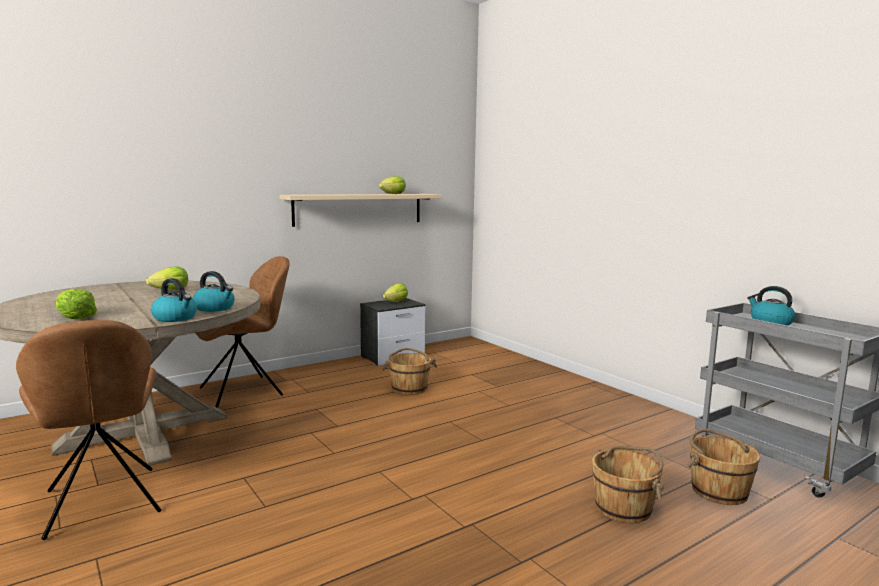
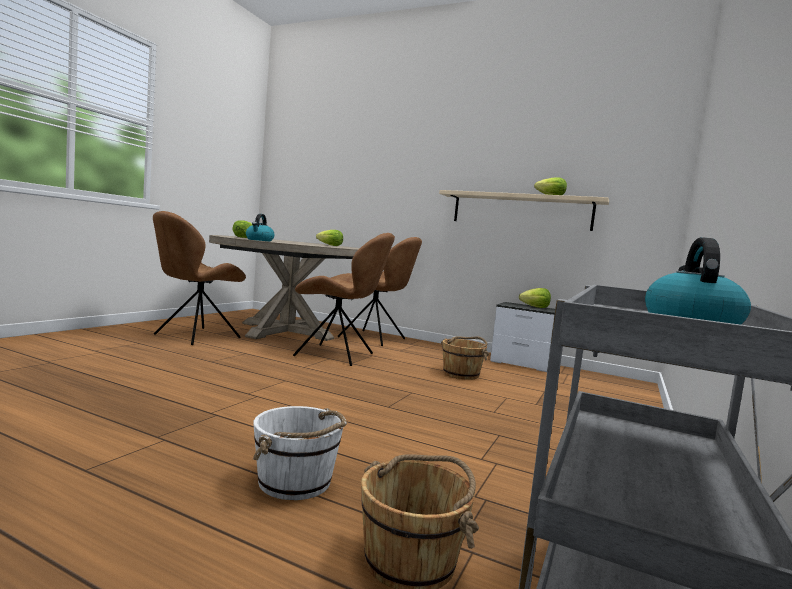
camera: 60 degrees right, 5 degrees down
(215, 308) = (293, 243): kettle -> none
(302, 426) = (337, 355): none -> brown chair
(624, 507) = (296, 482): brown bucket -> white bucket

